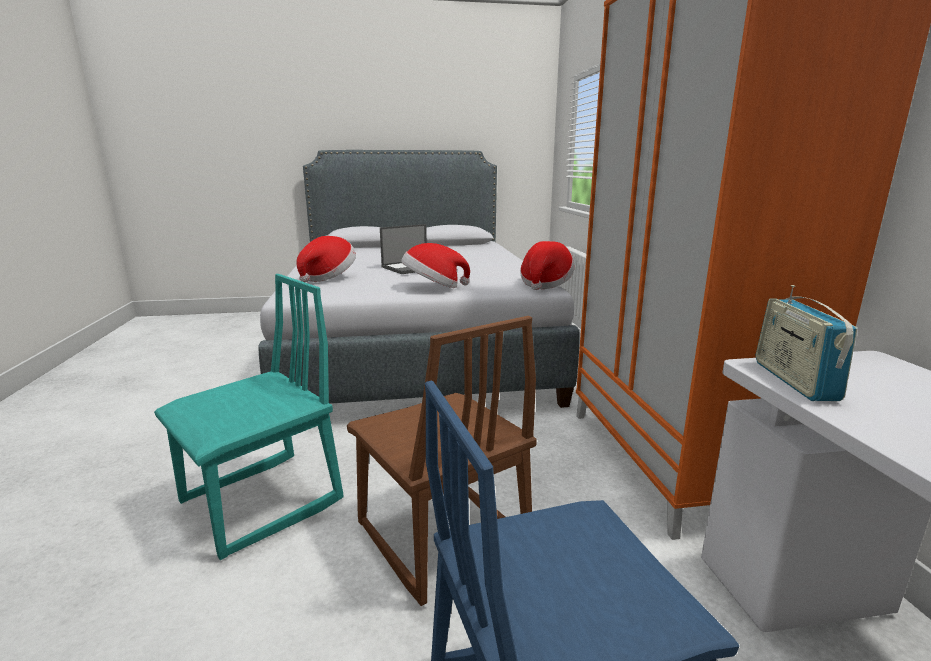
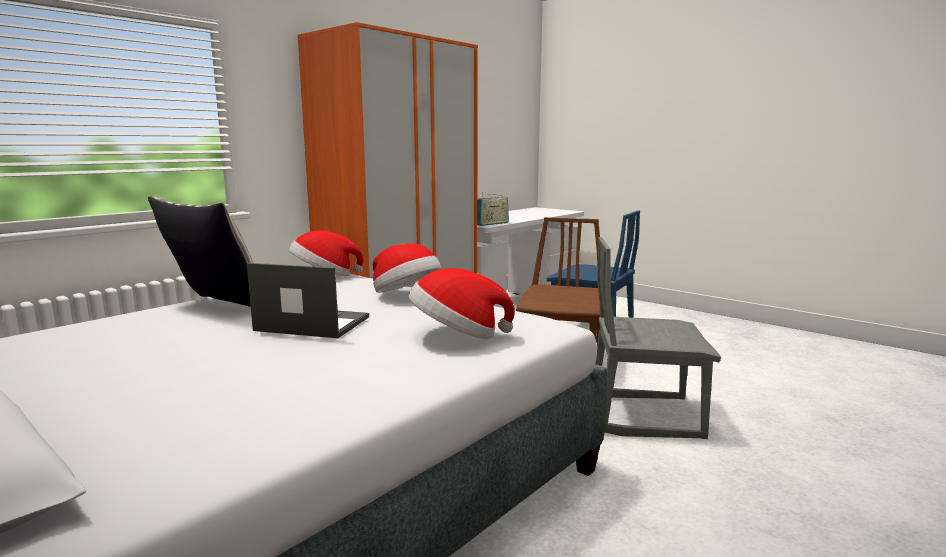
camera: 130 degrees left, 5 degrees down
(262, 502) = (644, 415): turquoise chair -> grey chair
(493, 263) = (215, 307): none -> pillow

